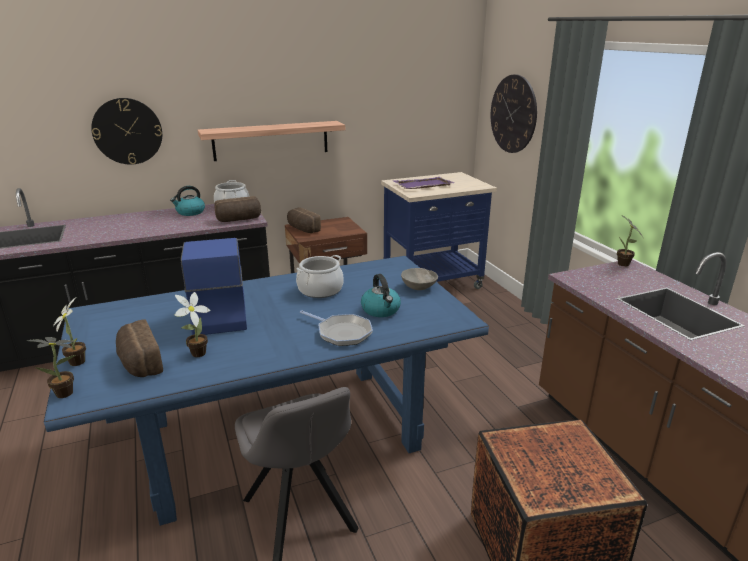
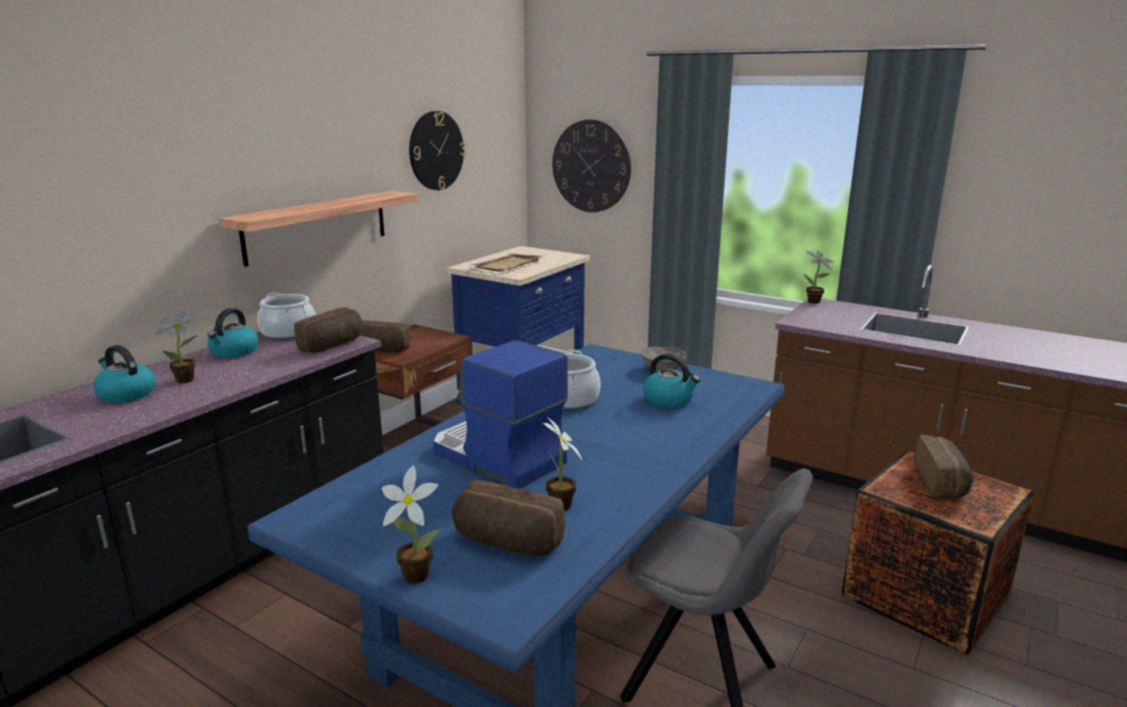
camera: 35 degrees left, 5 degrees down
(67, 394) = (482, 613): potted plant -> potted plant (188, 379)
(112, 224) = (126, 394): none -> kettle
(127, 131) = (111, 231): wall clock -> wall clock (436, 151)
(342, 333) = (673, 432): frying pan -> none
(422, 185) = (507, 264): purple tray -> beige tray
(563, 456) = (942, 483): none -> bread

